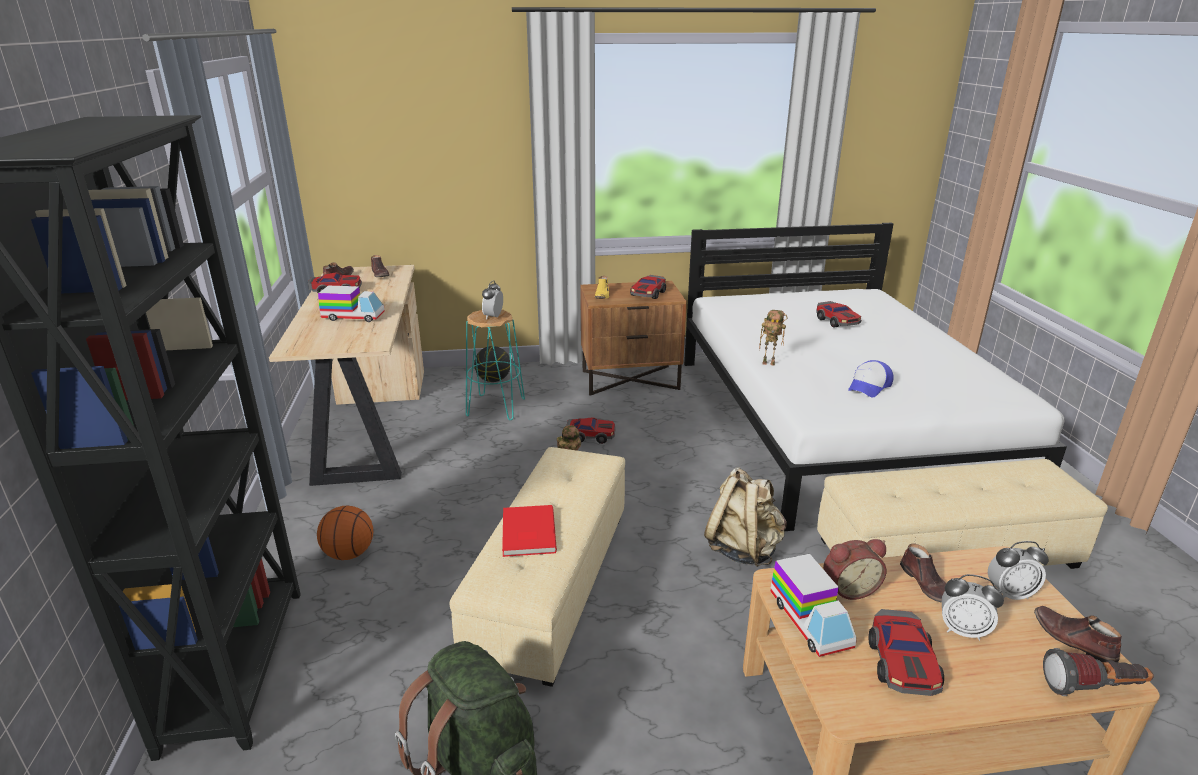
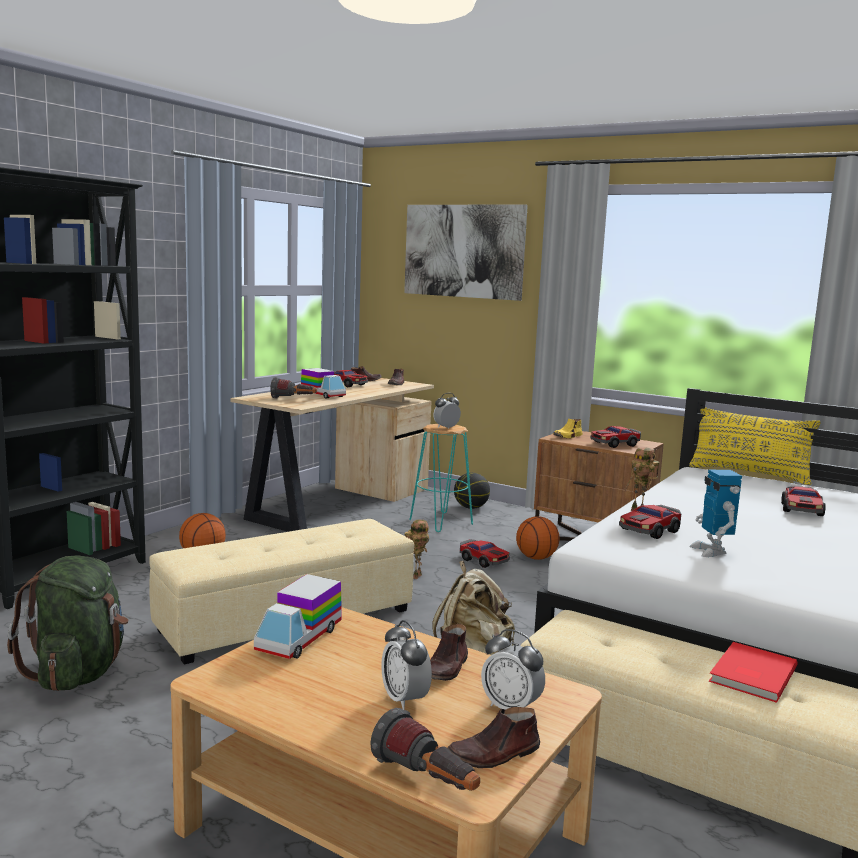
camera: 40 degrees right, 15 degrees down
(343, 335) = (293, 399): none -> flashlight
(423, 111) = (463, 251): none -> picture
(526, 533) = (251, 544): red book -> red book (750, 674)
(621, 415) = (536, 558): none -> basketball
(746, 292) = (749, 474): none -> yellow pillow
(848, 588) = (374, 640): alarm clock -> none
(869, 386) = (711, 551): cap -> toy robot
(903, 663) = (307, 685): toy car -> toy car (650, 530)
(1072, 639) = (494, 755): brown shoe -> brown shoe turned 120 degrees counterclockwise

